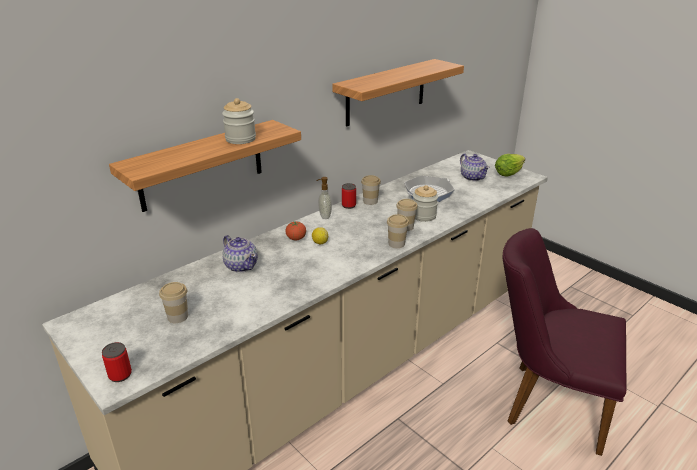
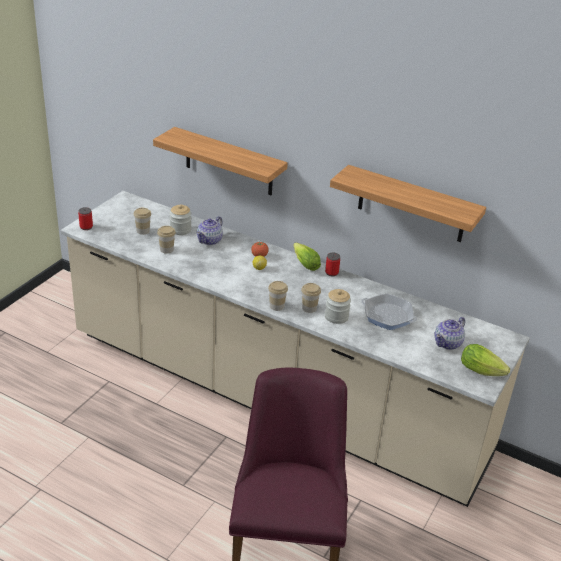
camera: 70 degrees right, 5 degrees up
(240, 139) = (237, 157): jar -> jar (180, 230)
(324, 216) = (304, 263): soap dispenser -> lettuce
(370, 201) = (347, 283): cup -> cup (166, 249)

